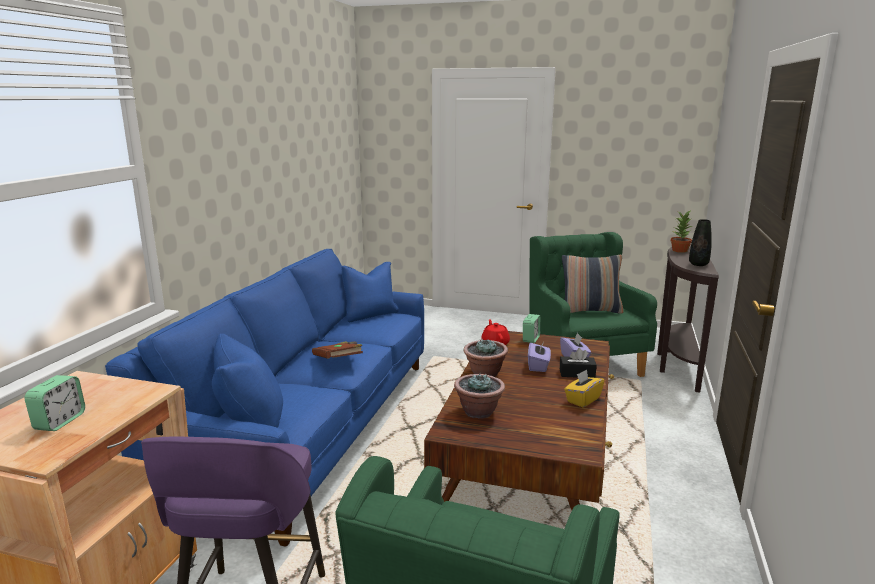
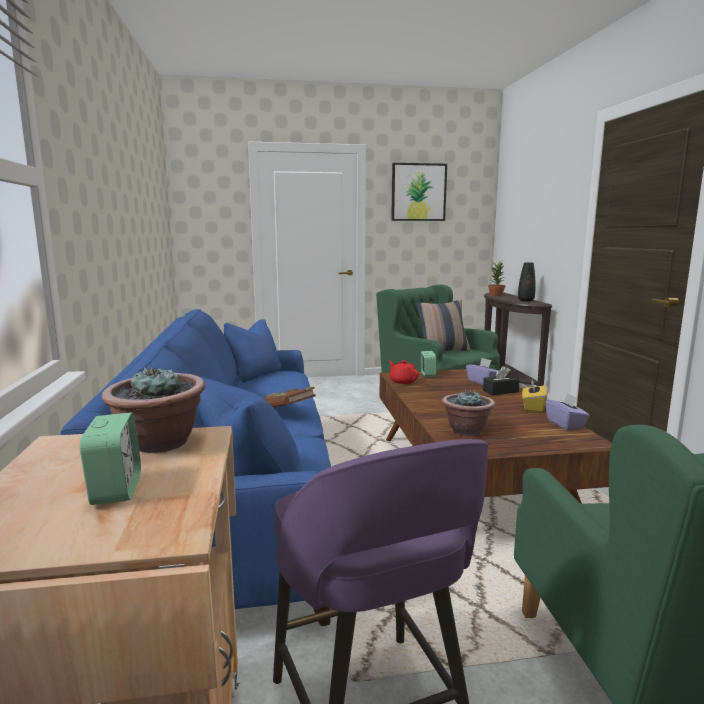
camera: 25 degrees left, 5 degrees down
(485, 374) = (427, 403): potted plant -> potted plant (159, 443)
(538, 366) = (463, 391): purple tissue box -> purple tissue box (565, 424)
(615, 120) = (418, 192): none -> picture

